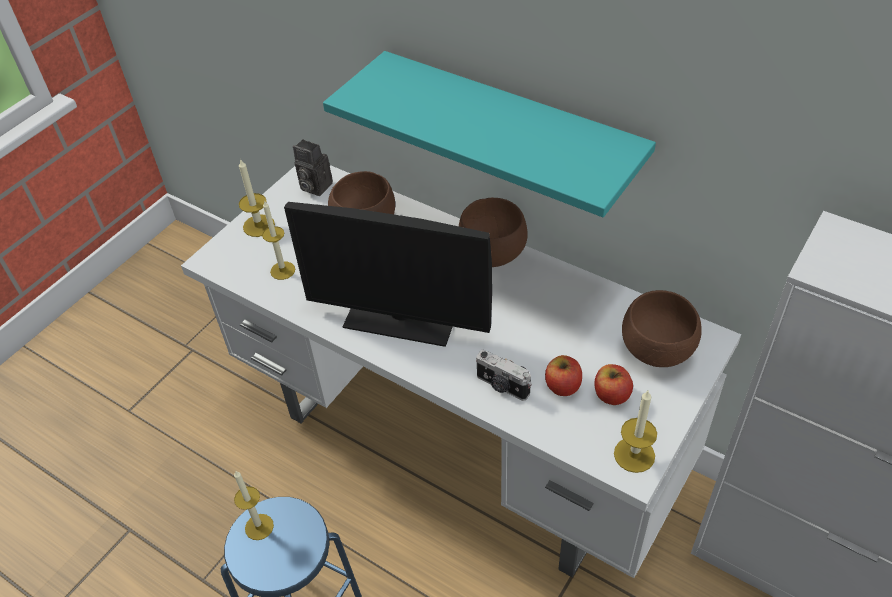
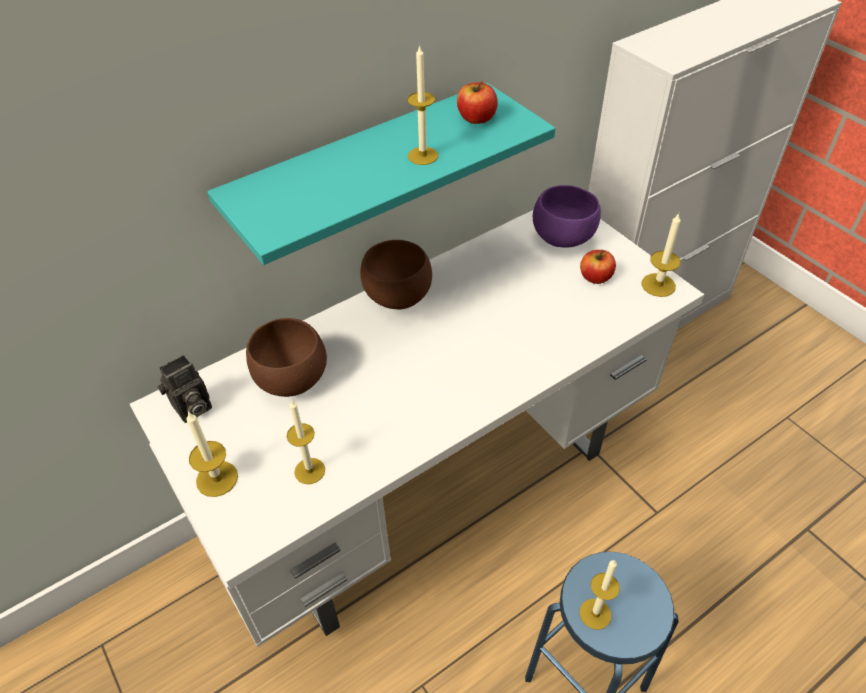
camera: 70 degrees left, 0 degrees up
(400, 319) = (442, 386): monitor -> none
(496, 138) = (423, 156): none -> candle
(502, 386) = (559, 338): camera -> none
(562, 386) = (574, 302): apple -> apple (476, 118)
(658, 351) = (563, 238): brown bowl -> purple bowl

